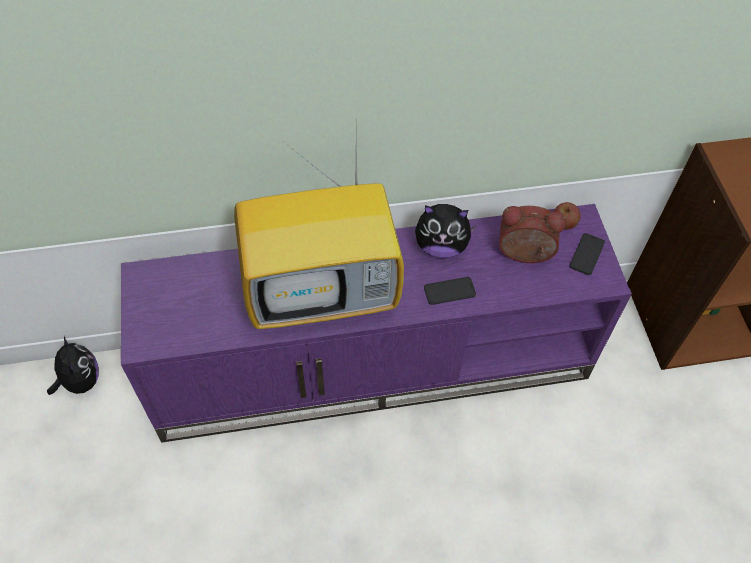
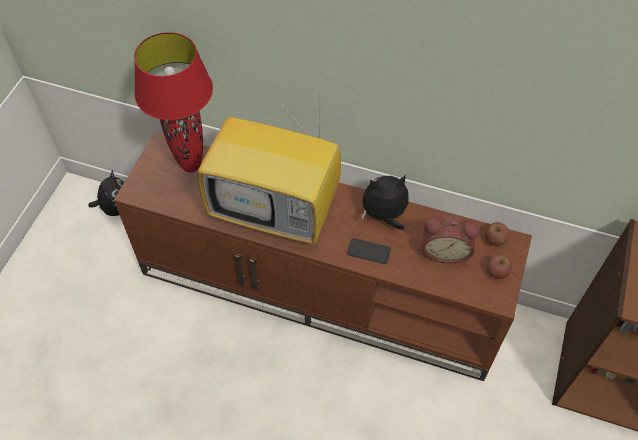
camera: 30 degrees right, 0 degrees up
(192, 284) = (191, 166): none -> red table lamp
(374, 363) = (322, 289): purple tv stand -> brown tv stand
(441, 246) = (384, 215): plush toy -> plush toy turned 135 degrees clockwise
(524, 255) = (445, 250): alarm clock -> alarm clock turned 150 degrees clockwise
(586, 254) = (497, 272): phone -> apple

